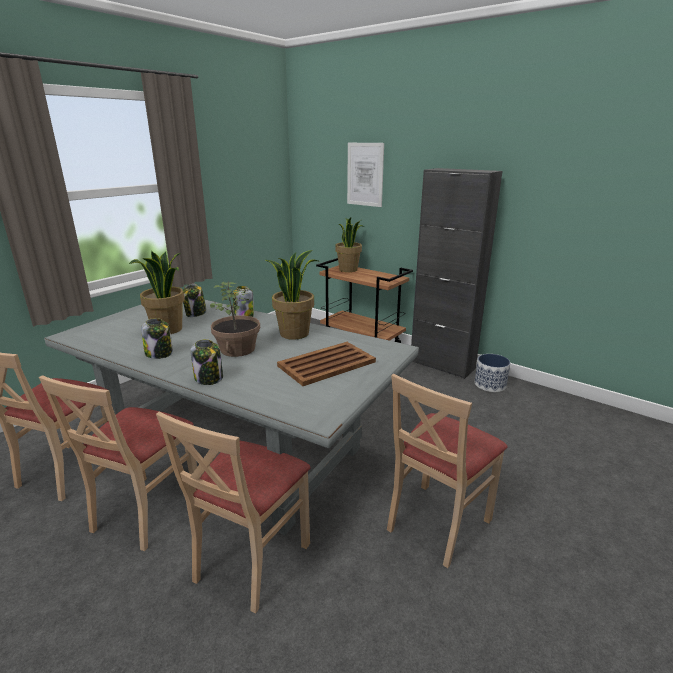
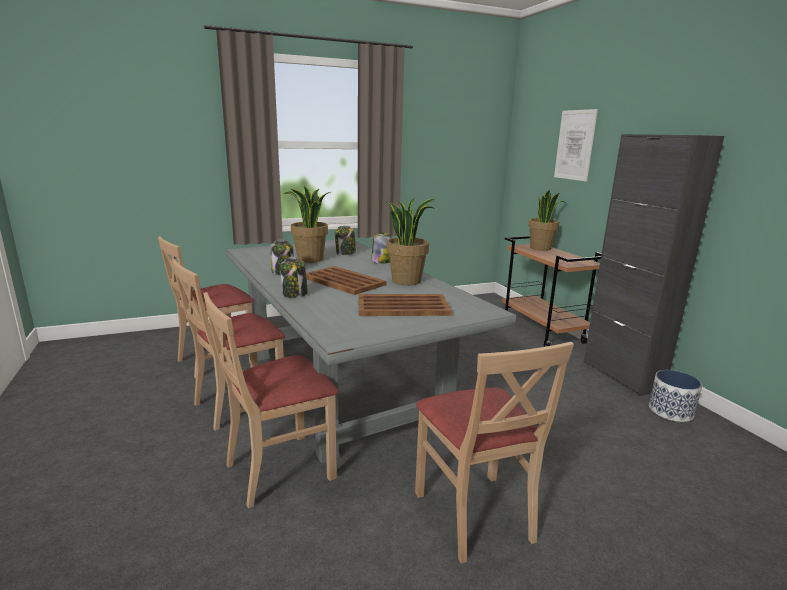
camera: 30 degrees right, 5 degrees down
(238, 349) = (344, 281): potted plant -> brown tray
(437, 522) = (474, 514): beige chair -> beige chair turned 90 degrees counterclockwise

